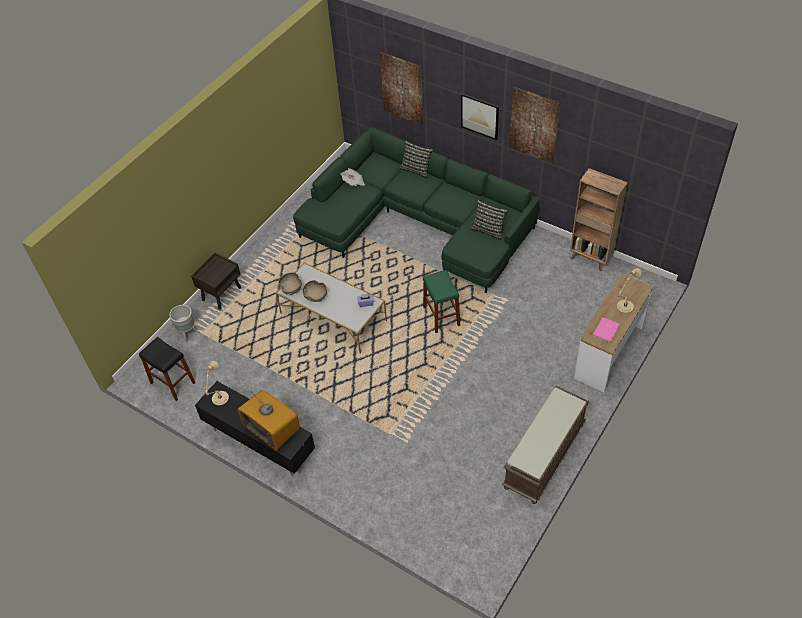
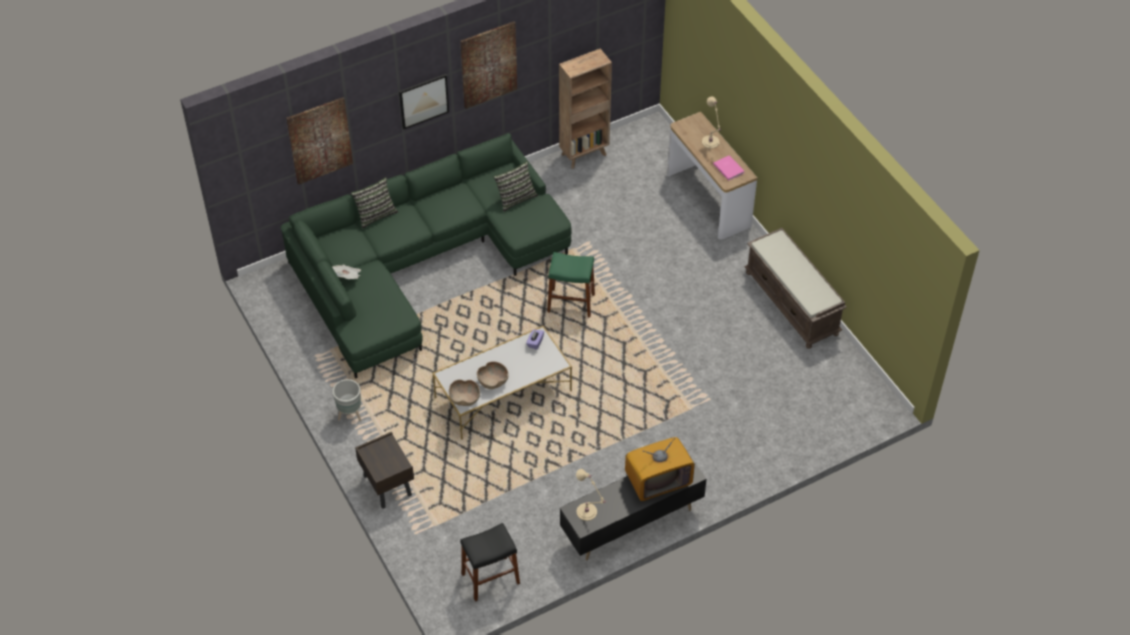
camera: 65 degrees left, 0 degrees up
(188, 333) = (424, 539): grey planter -> grey planter (350, 415)

